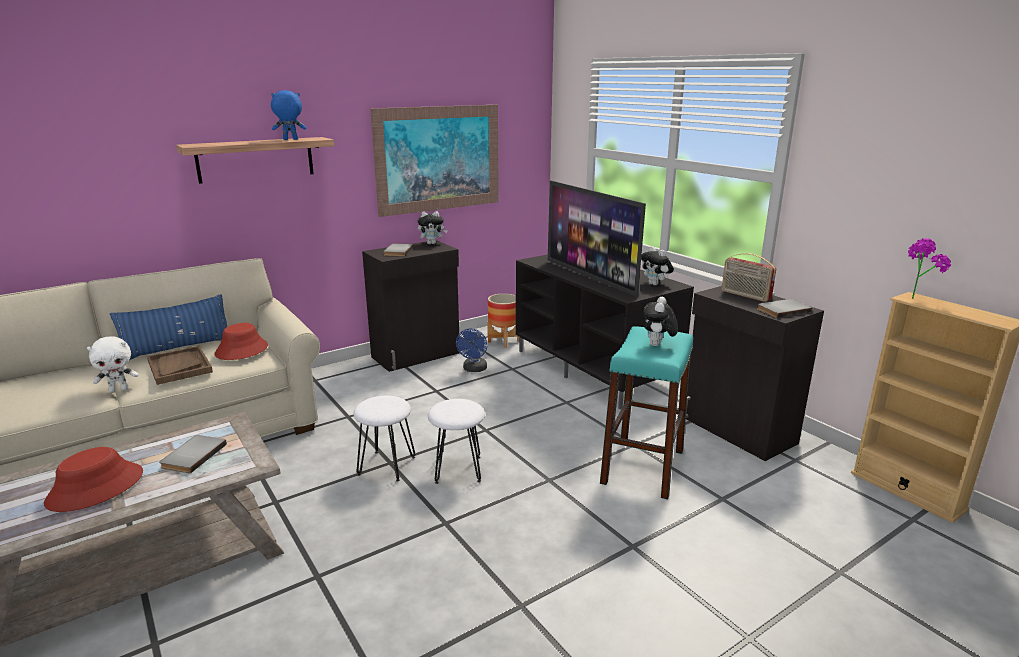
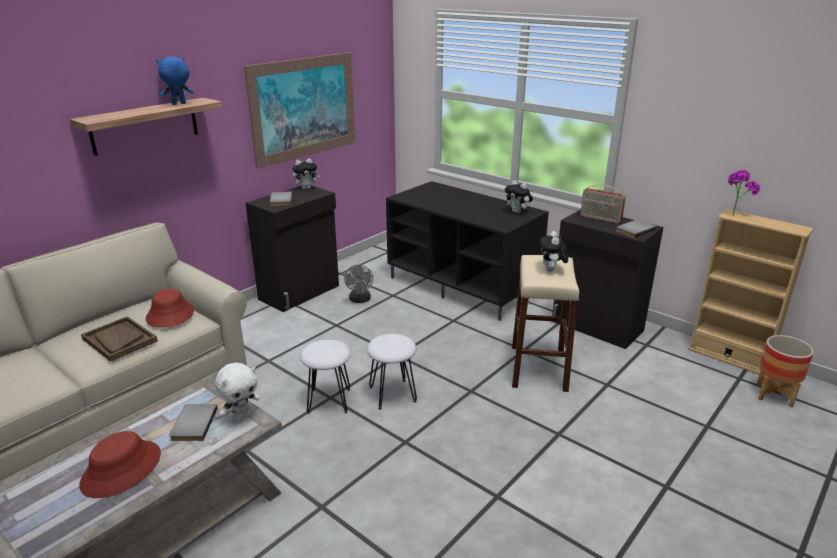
camera: 15 degrees left, 5 degrees up
(119, 390) = (71, 371): white plush toy -> white plush toy (242, 416)
(178, 348) = (102, 321): blue pillow -> none
(474, 369) = (360, 300): blue fan -> grey fan
(504, 341) = (373, 270): planter -> planter (774, 395)
(591, 277) = (461, 210): television -> none
(642, 467) = (538, 368): turquoise stool -> beige stool

